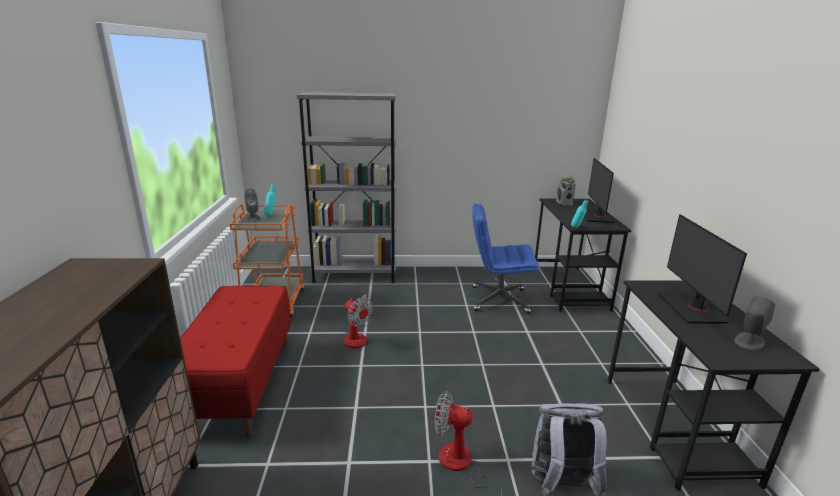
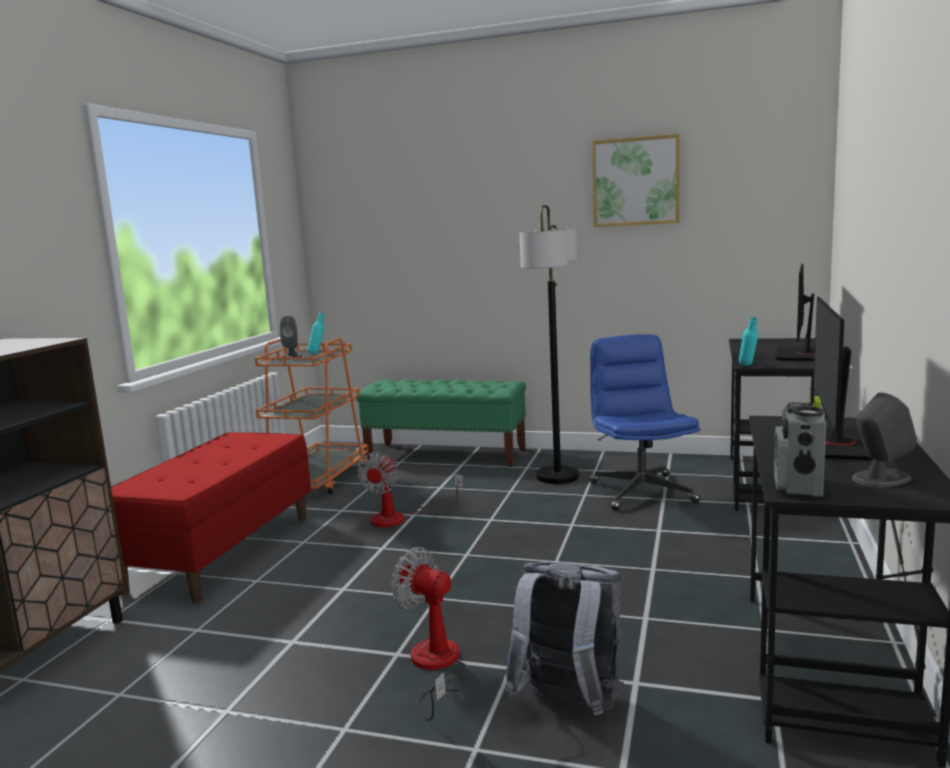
camera: 20 degrees right, 10 degrees down
(354, 275) = (446, 455): grey bookcase -> green bench
(357, 336) = (400, 518): fan -> fan turned 45 degrees clockwise
(440, 290) = (557, 476): none -> floor lamp
(490, 94) = (636, 181): none -> picture
(498, 300) = (641, 491): blue office chair -> blue office chair turned 60 degrees clockwise
(564, 203) = (763, 342): radio -> radio (797, 486)

